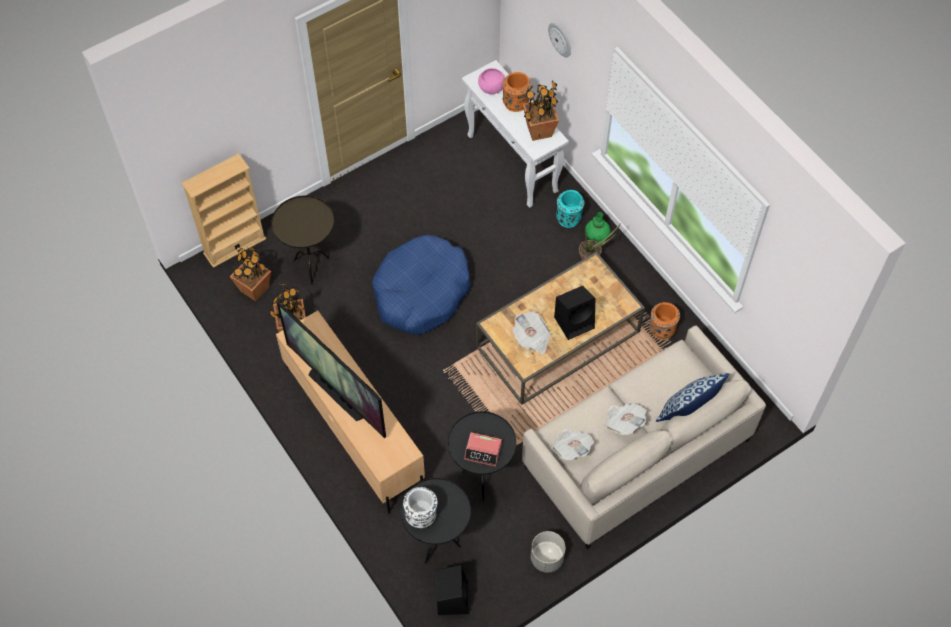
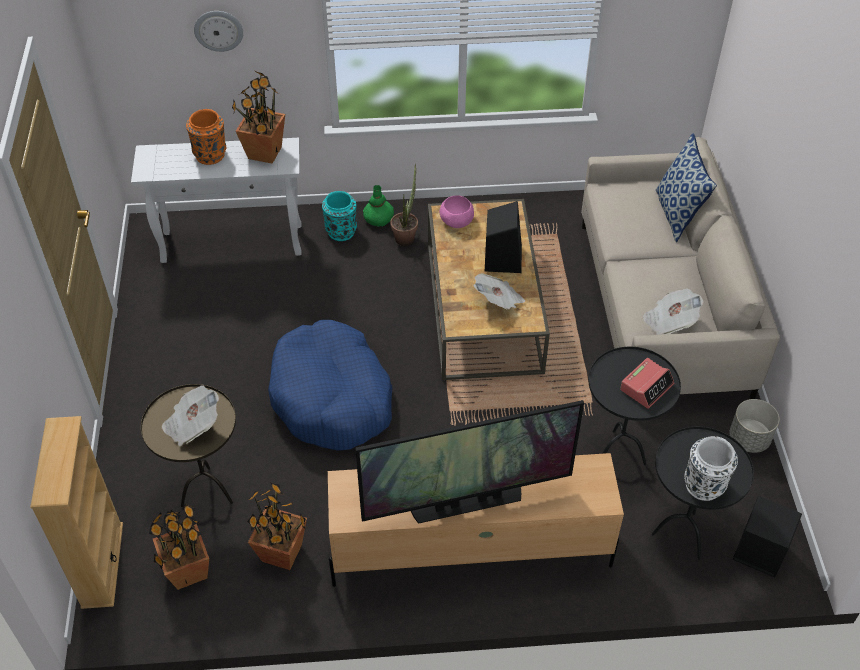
camera: 60 degrees left, 10 degrees down
(491, 87) = (170, 164): pink bowl -> pink bowl (456, 221)
(623, 422) = (662, 266): newspaper -> newspaper (192, 425)
(661, 330) = (530, 224): orange vase -> none

